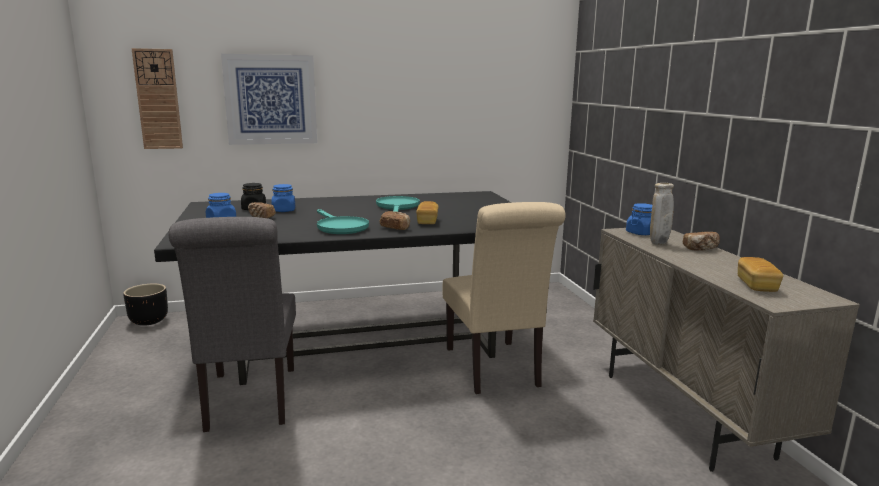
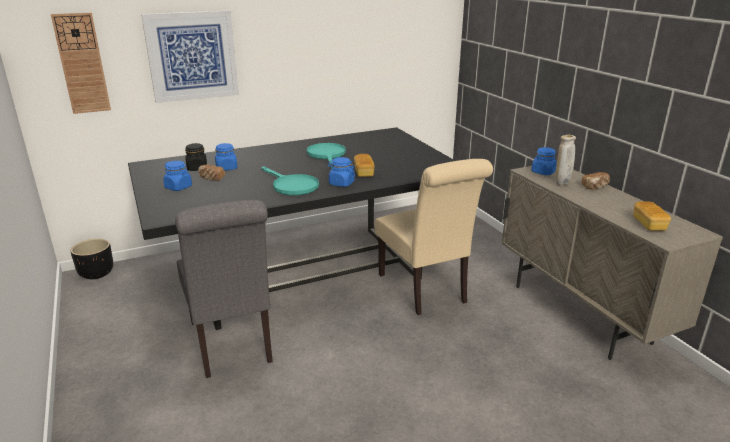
camera: 10 degrees left, 10 degrees up
(395, 228) = (341, 183): bread -> blue jar

